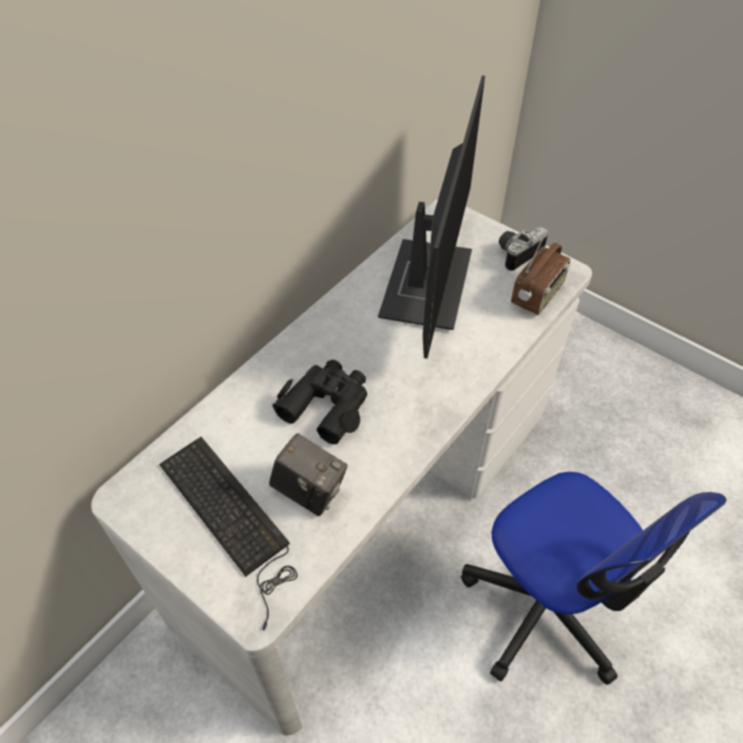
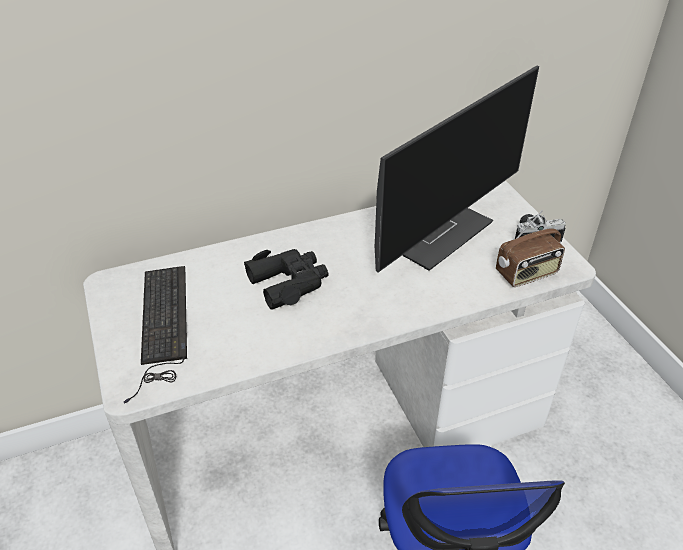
camera: 30 degrees right, 10 degrees down
(309, 491) = (229, 332): camera -> none

